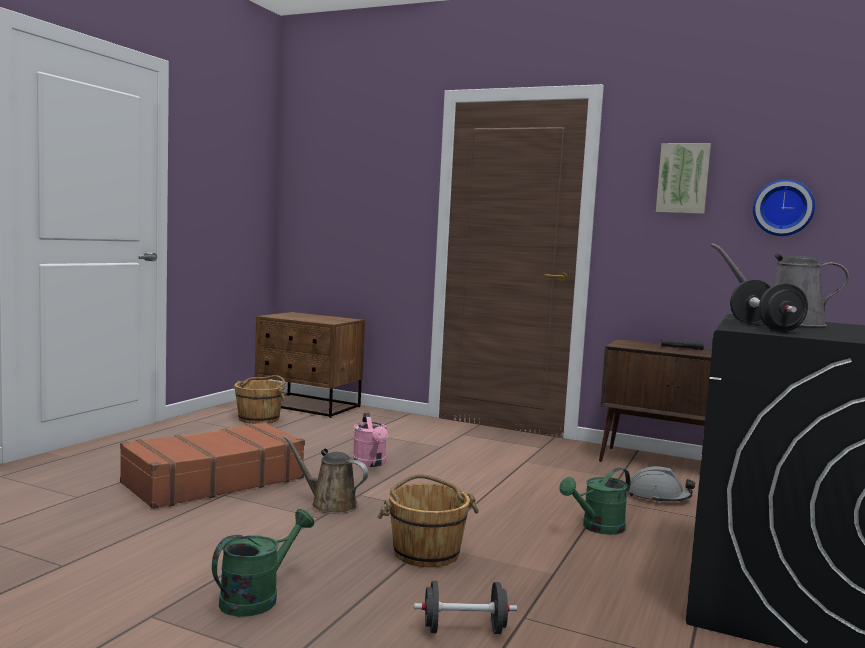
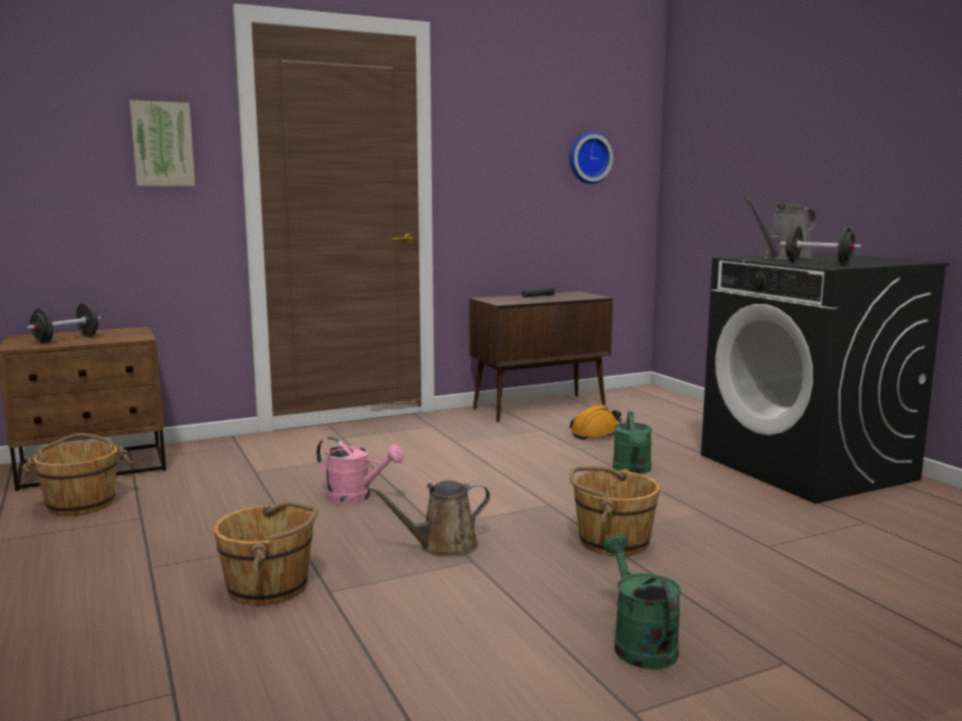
camera: 50 degrees left, 5 degrees up
(213, 481) = (270, 586): brown suitcase -> brown bucket
(464, 630) = (774, 573): black dumbbell -> black dumbbell (66, 339)
(658, 497) = (597, 433): grey hard hat -> orange hard hat
(683, 178) = (511, 129): picture -> picture (162, 144)

